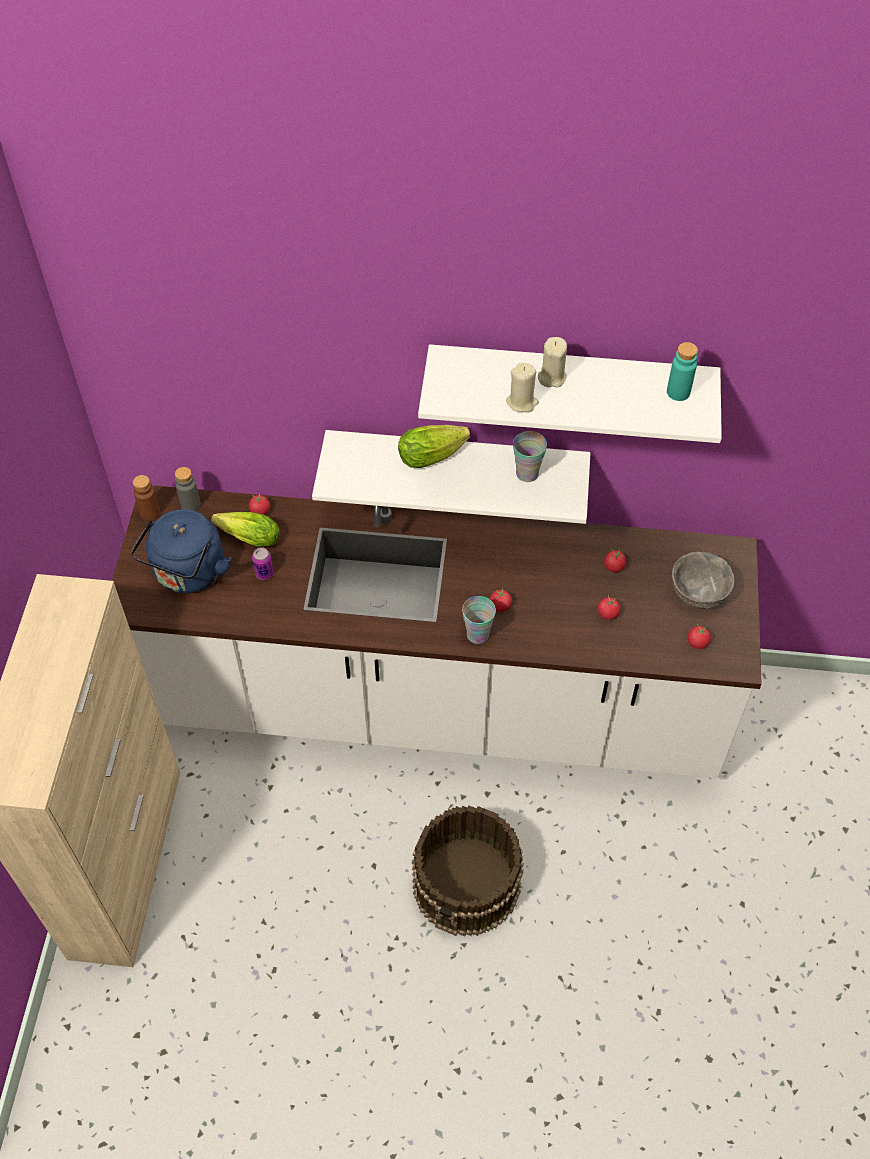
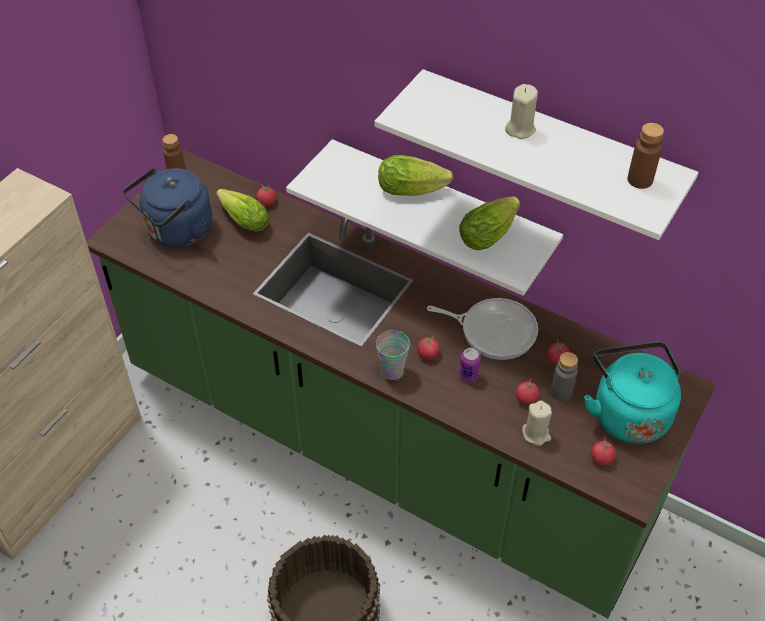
camera: 25 degrees right, 5 degrees down
(190, 505) = (213, 179): grey bottle -> grey bottle (561, 393)
(264, 573) = (238, 253): can -> can (468, 375)
(435, 706) = (382, 447): white counter -> green counter
(522, 402) = (477, 141): beige candle -> beige candle (536, 433)
(527, 473) = (490, 232): cup -> lettuce
(546, 561) = (494, 331): none -> frying pan
(678, 392) = (640, 180): turquoise bottle -> brown bottle
(698, 592) = (628, 412): grey bowl -> turquoise kettle

